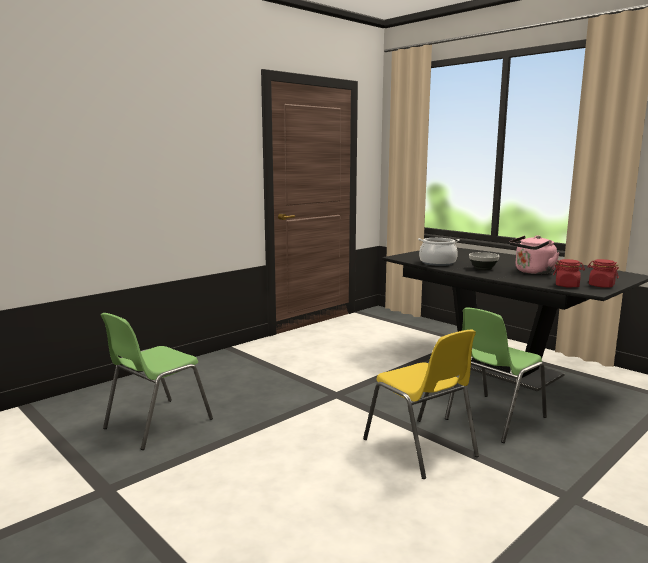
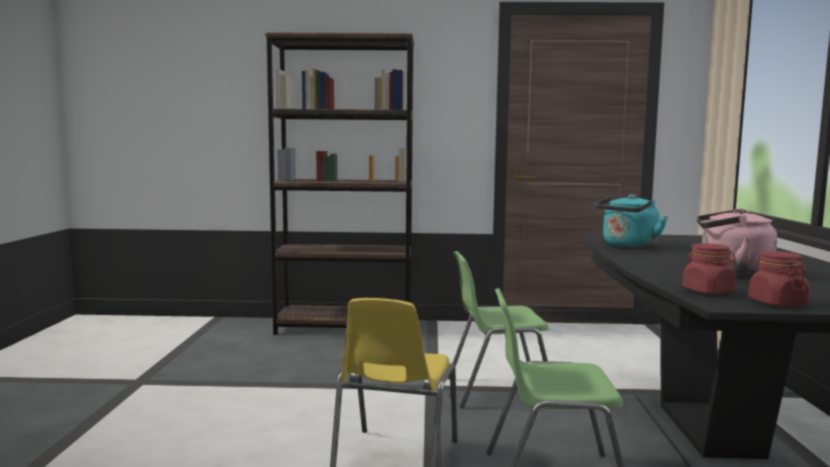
camera: 45 degrees right, 5 degrees down
(156, 424) = (254, 355): green chair -> green chair (497, 390)
(176, 374) = (345, 328): none -> brown bookcase
(437, 263) = (628, 246): cooking pot -> turquoise kettle
(483, 268) = (666, 258): bowl -> none

